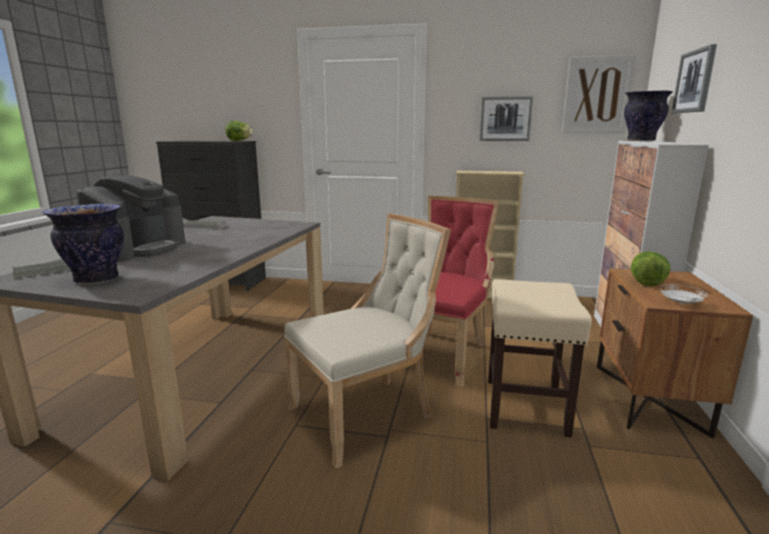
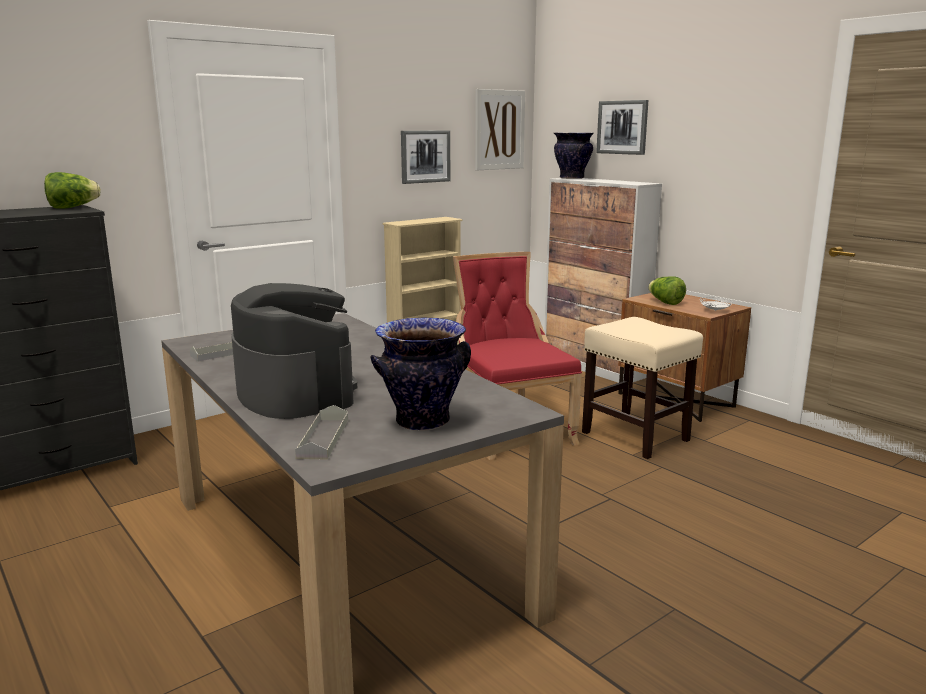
camera: 50 degrees left, 0 degrees up
(367, 414) = (566, 494): beige chair -> none

